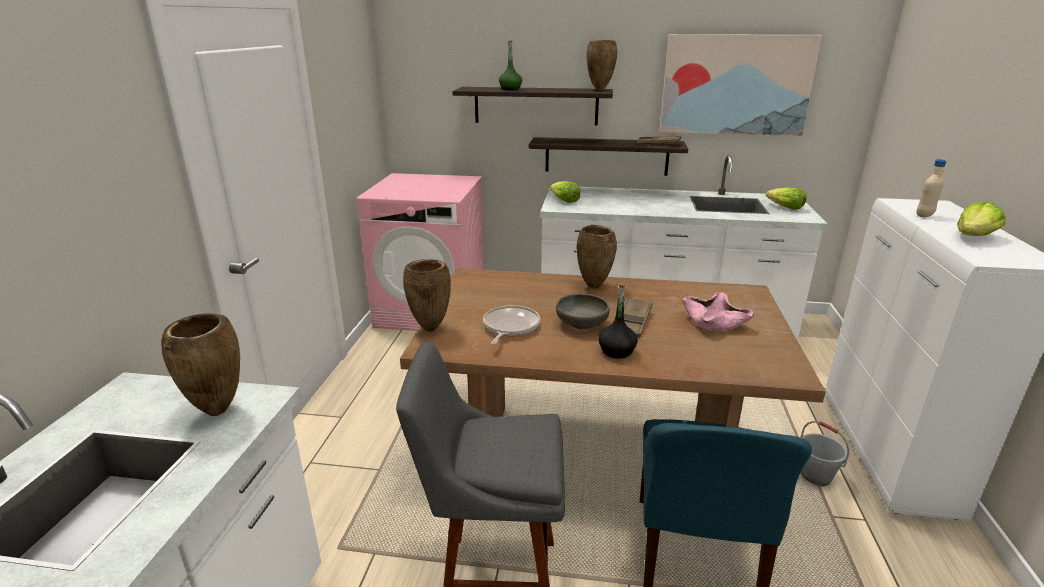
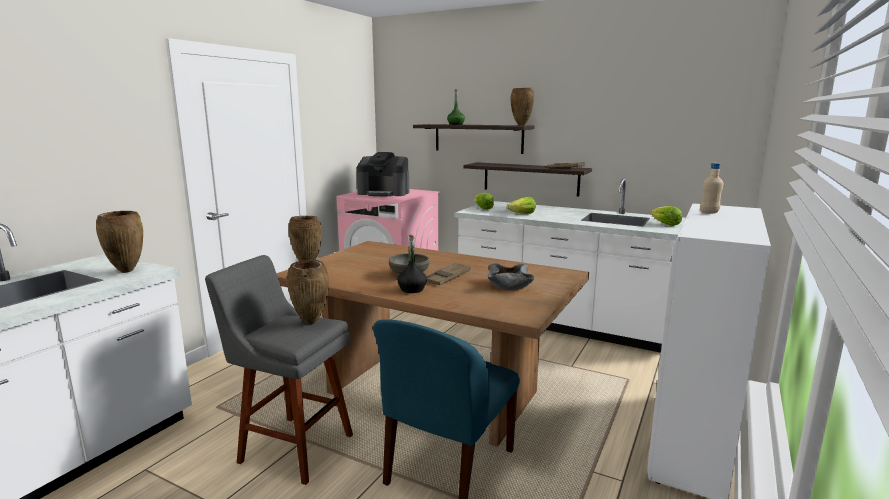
camera: 20 degrees right, 10 degrees down
(416, 186) = (384, 193): none -> coffee machine
(510, 327) = (358, 270): frying pan -> none
(594, 286) = (449, 258): brown vase -> brown vase (311, 322)
(715, 323) = (509, 285): pink bowl -> grey bowl
(735, 85) = (633, 122): picture -> none
(816, 476) = (605, 443): grey bucket -> none
(974, 237) = (721, 224): lettuce -> lettuce (522, 214)

